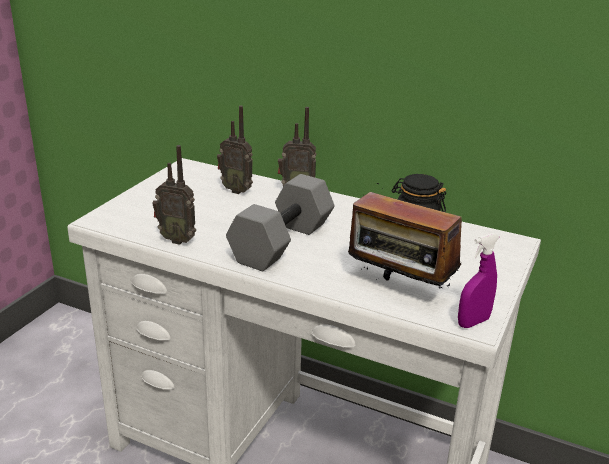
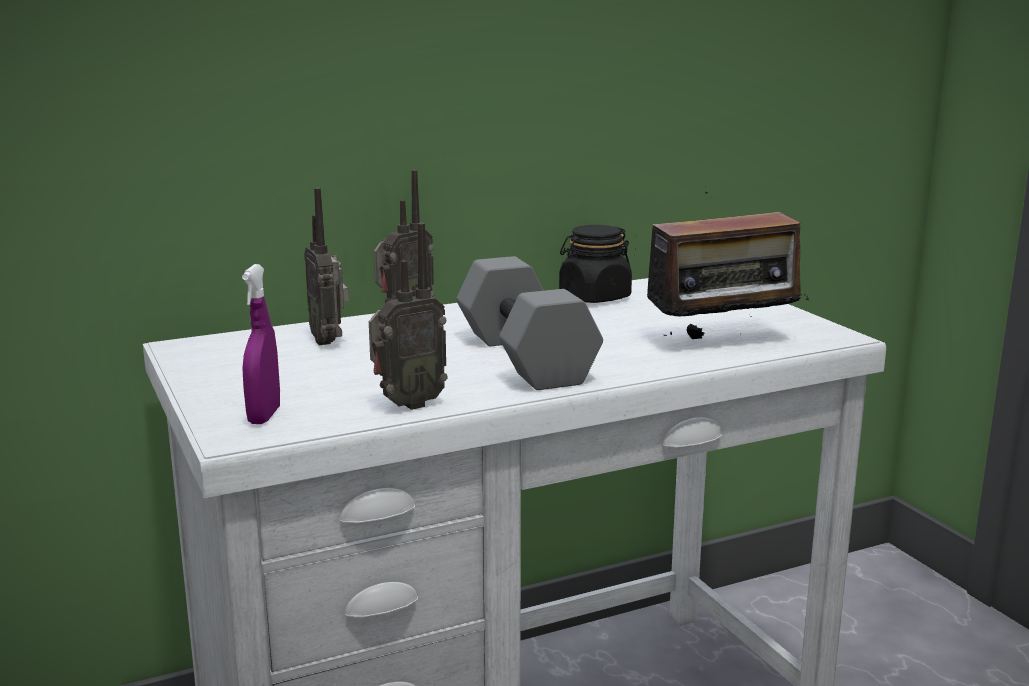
camera: 50 degrees left, 10 degrees down
(237, 190) = (329, 341): radio -> radio turned 90 degrees clockwise
(473, 322) = (829, 335): purple spray bottle -> purple spray bottle (264, 416)

